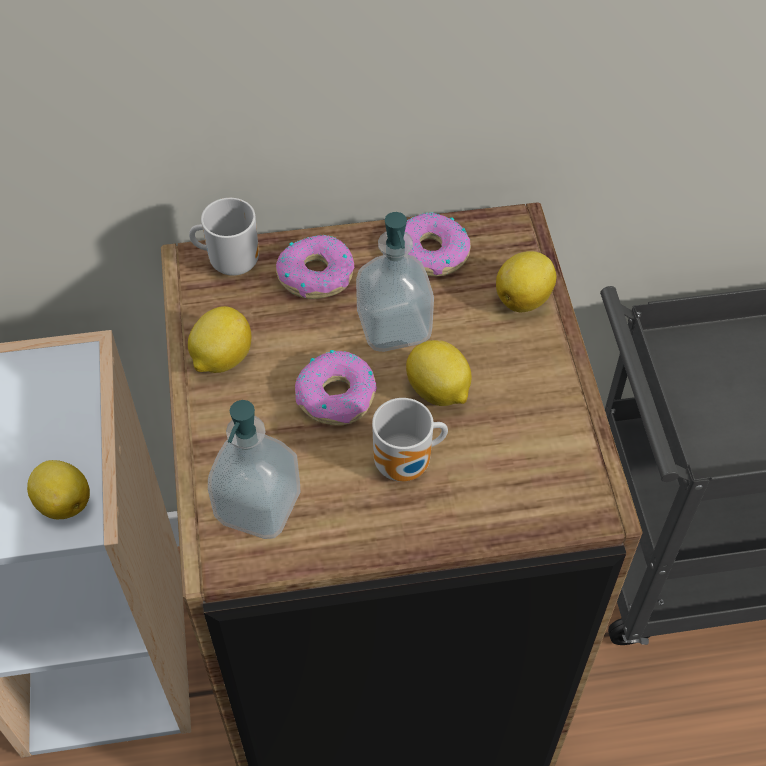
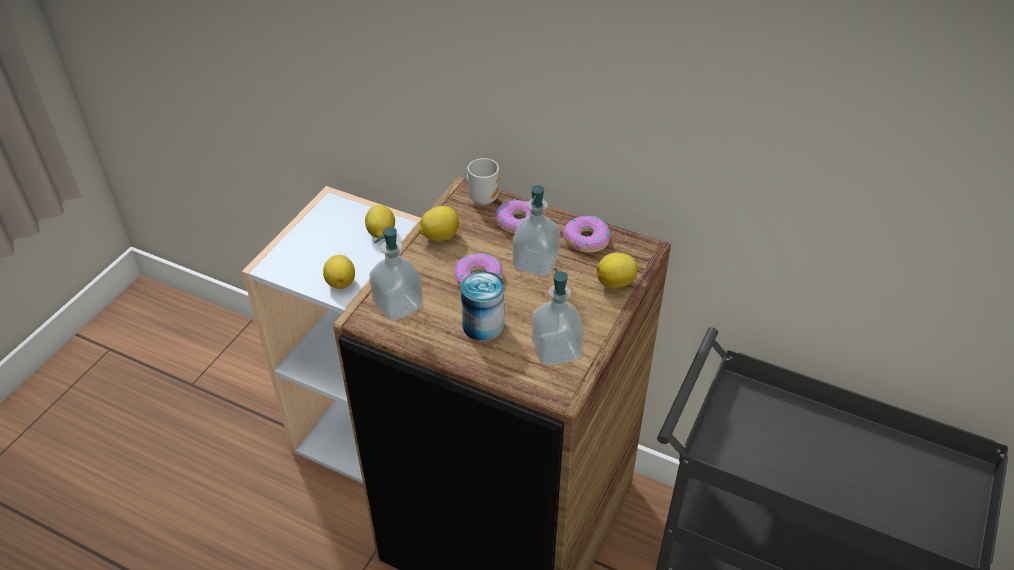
camera: 35 degrees right, 10 degrees down
(407, 466) = (483, 325): mug -> can
(438, 391) = (530, 302): lemon -> lemon (381, 233)
(535, 446) = (556, 350): none -> soap dispenser

